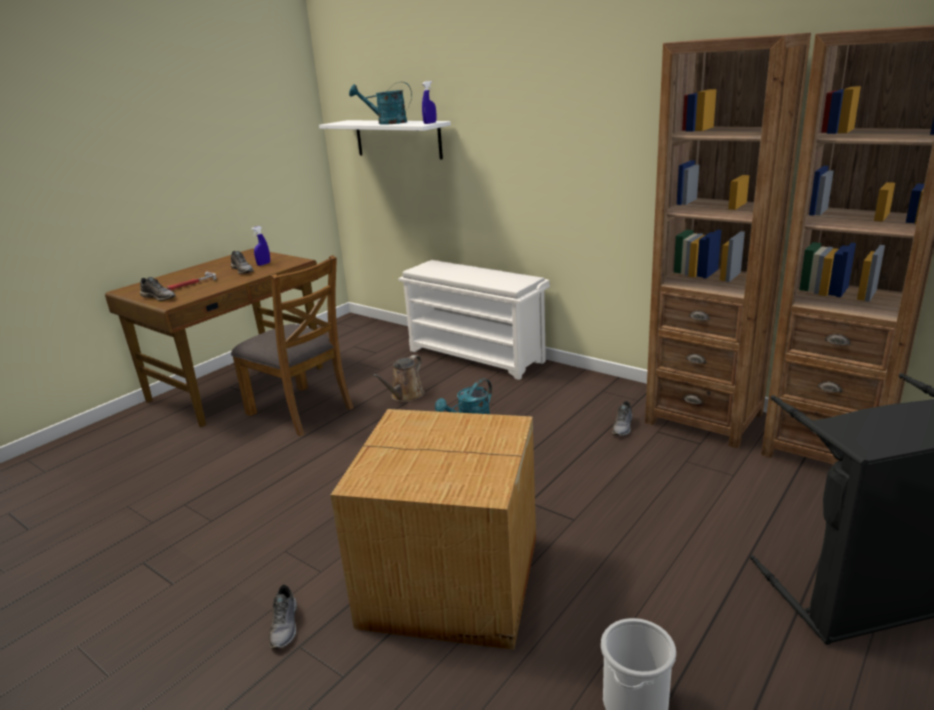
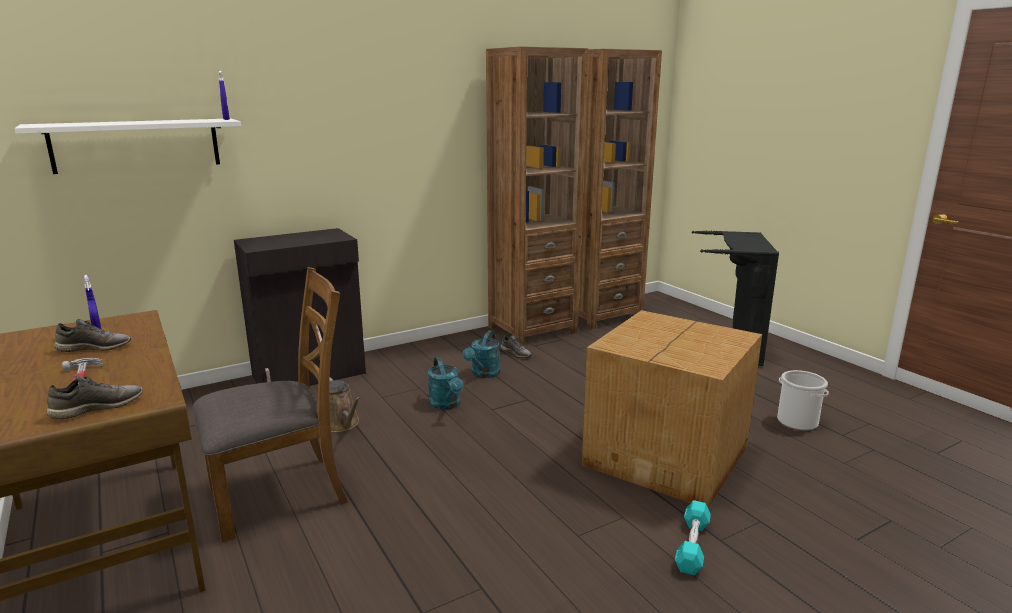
camera: 70 degrees left, 5 degrees down
(285, 626) = (692, 545): grey shoe -> turquoise dumbbell
(386, 123) = (150, 122): turquoise watering can -> turquoise watering can (483, 374)
(477, 356) = (310, 374): white shoe rack -> black cabinet

